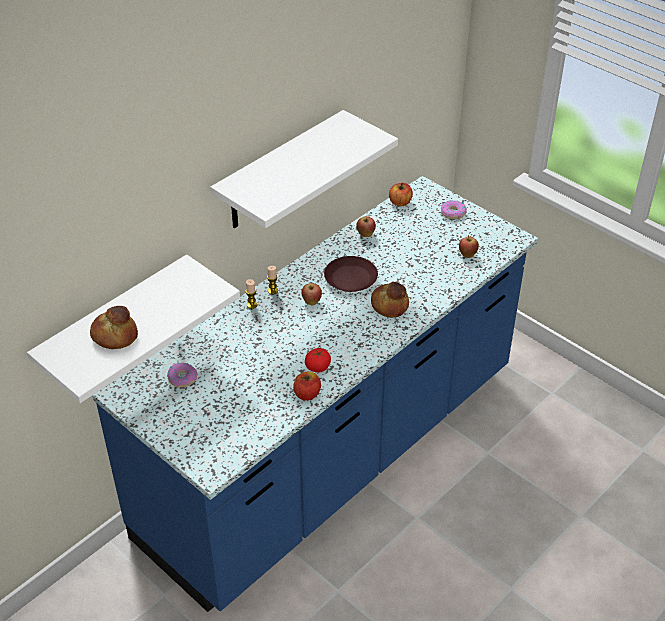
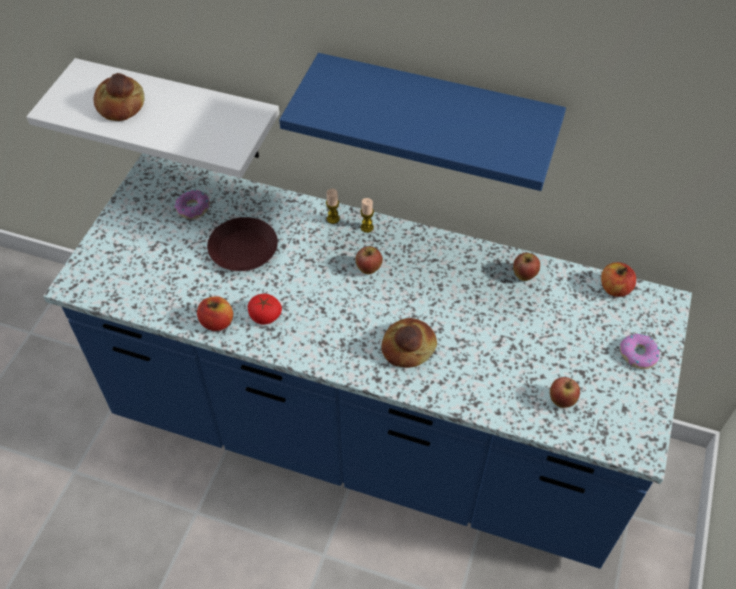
camera: 65 degrees right, 10 degrees up
(280, 172) = (436, 112): white shelf -> blue shelf
(351, 278) = (433, 291): brown plate -> brown plate (244, 250)

